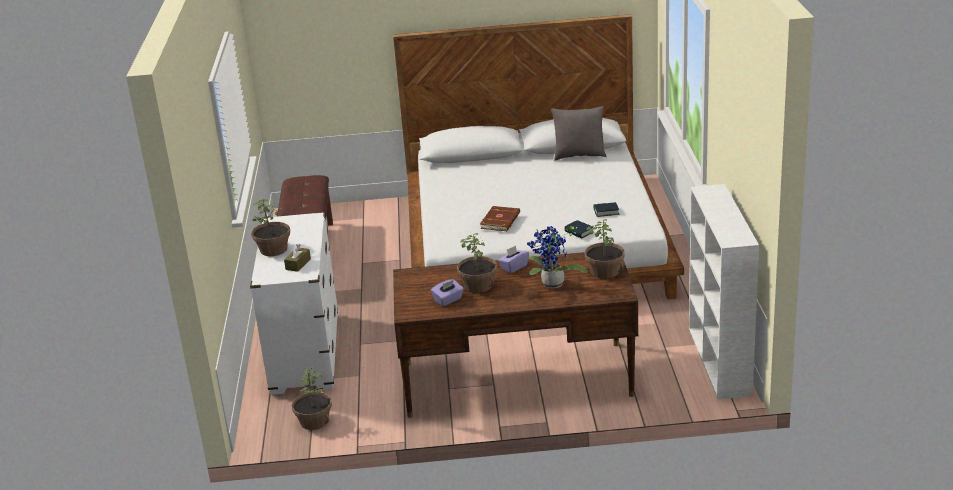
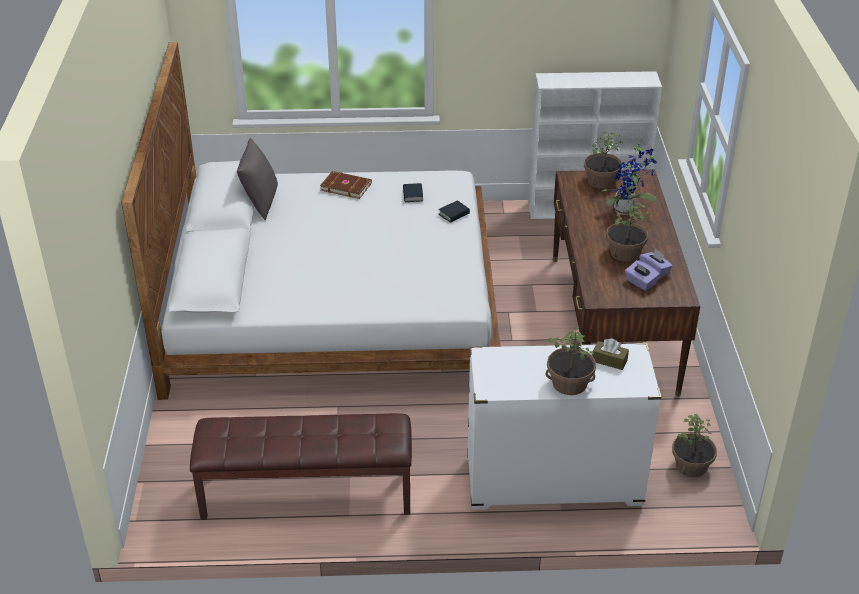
camera: 90 degrees left, 10 degrees up
(501, 221) = (418, 260): brown book -> brown book (346, 186)
(514, 267) = (588, 230): purple tissue box -> purple tissue box (640, 283)

